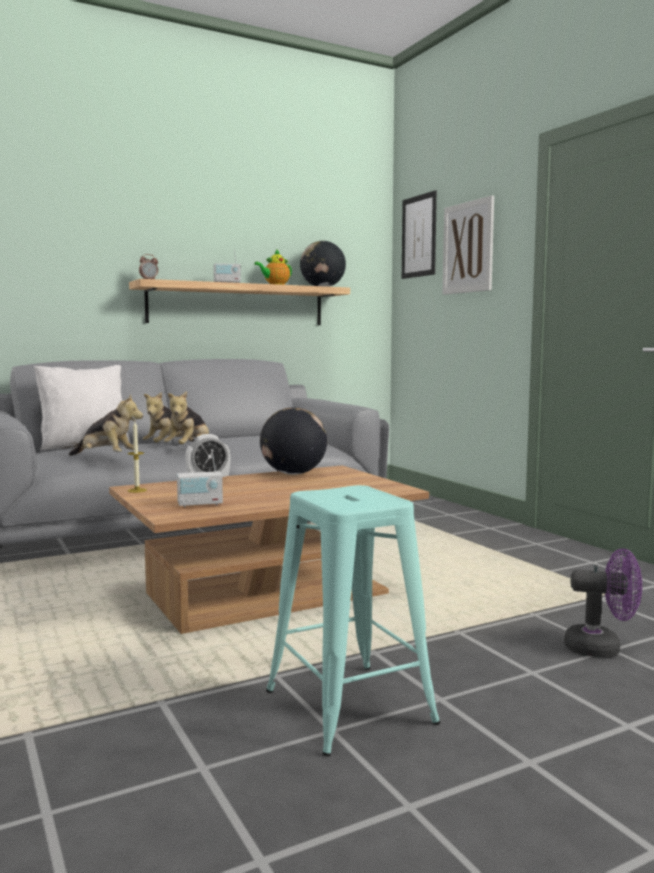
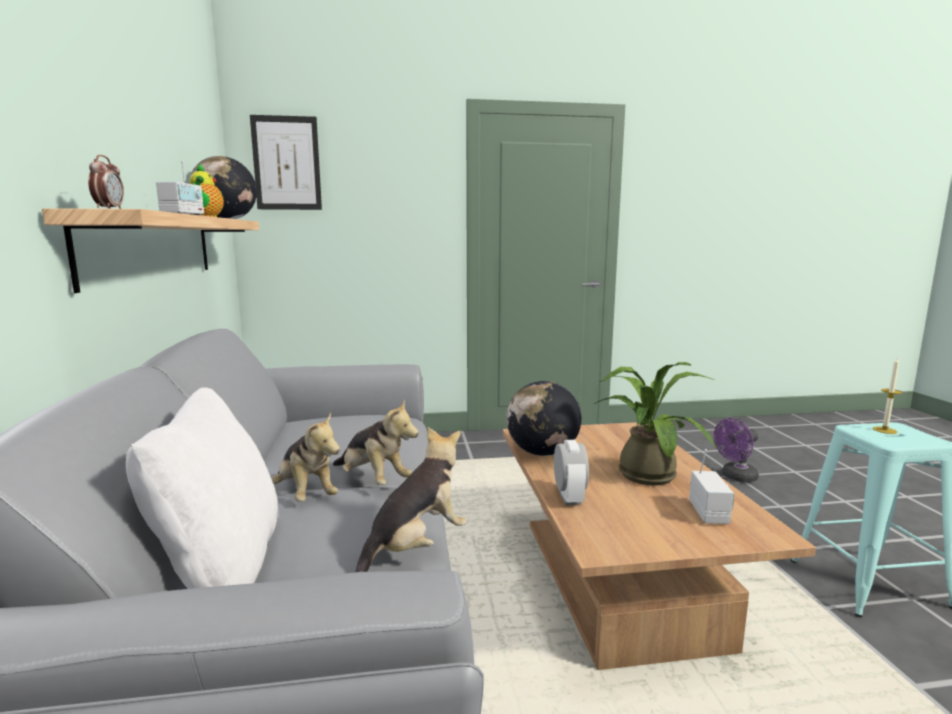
camera: 70 degrees left, 5 degrees up
(137, 490) = (620, 546): candle -> candle (884, 430)
(275, 492) = (644, 472): none -> potted plant
(468, 247) = (375, 187): picture -> none
(602, 648) = (735, 477): purple fan -> purple fan turned 150 degrees counterclockwise

